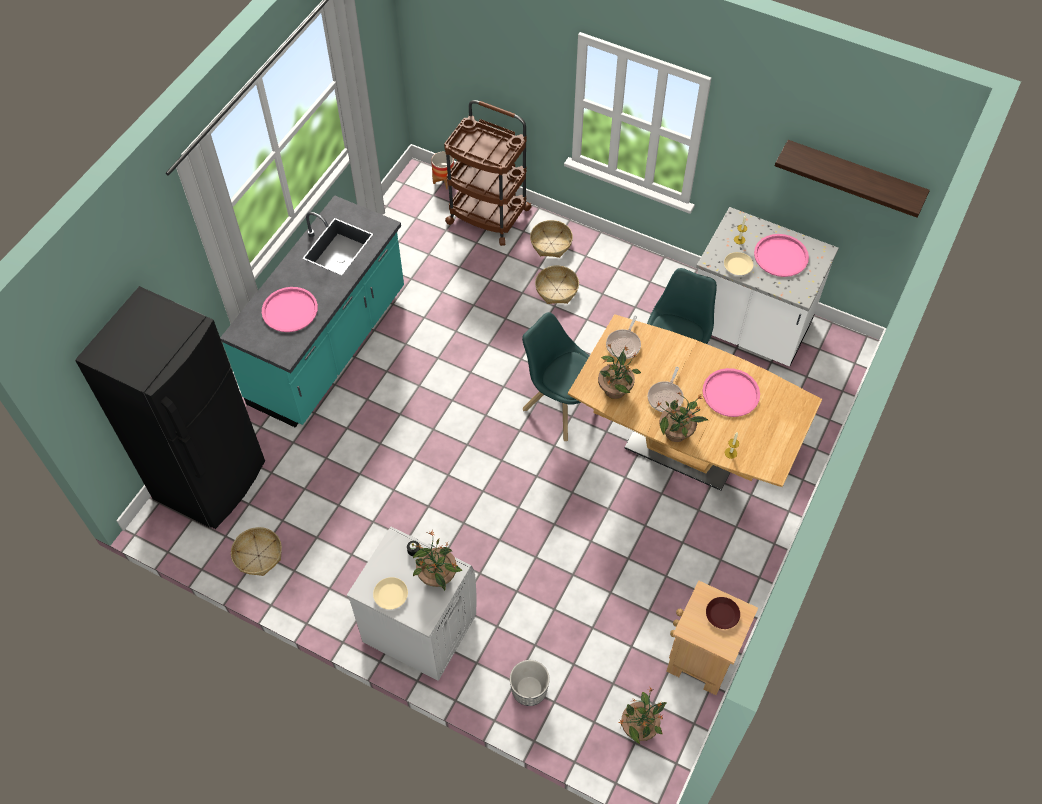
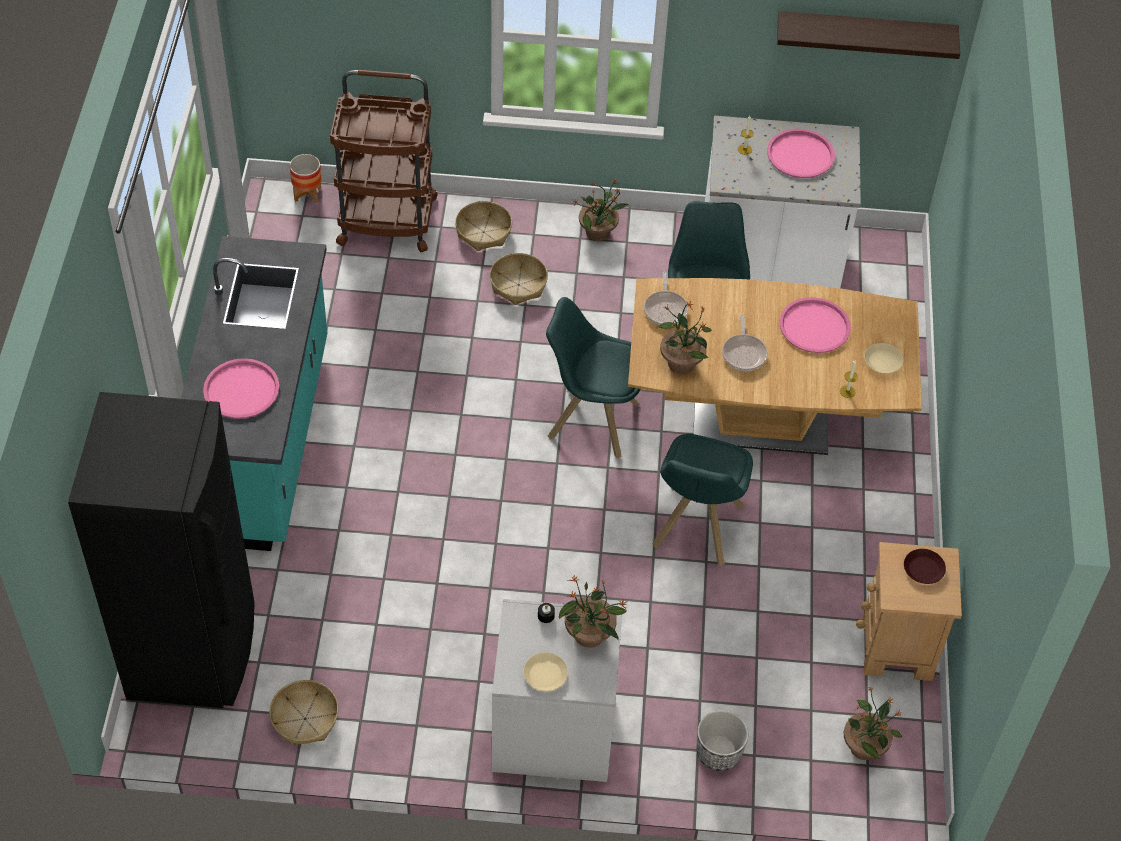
camera: 25 degrees left, 5 degrees down
(597, 512) = (697, 526): none -> turquoise chair
(677, 432) = (776, 388): potted plant -> potted plant (598, 232)
(738, 265) = (757, 179): beige plate -> beige plate (882, 361)

